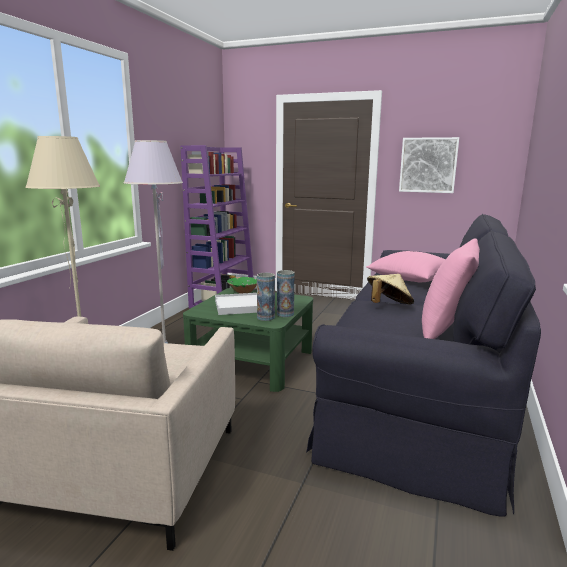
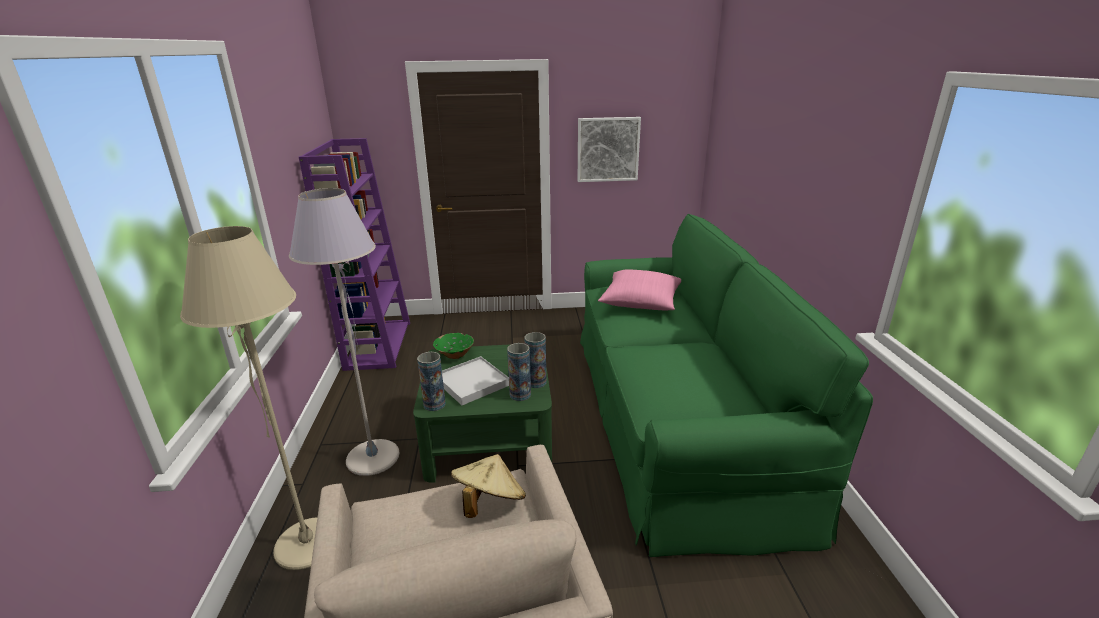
camera: 25 degrees left, 10 degrees up
(201, 311) = (434, 404): none -> vase
(388, 306) = (659, 356): beige hat -> beige hat (489, 502)
(419, 383) = (674, 415): black sofa -> green sofa
(446, 330) = (737, 381): pink pillow -> none

